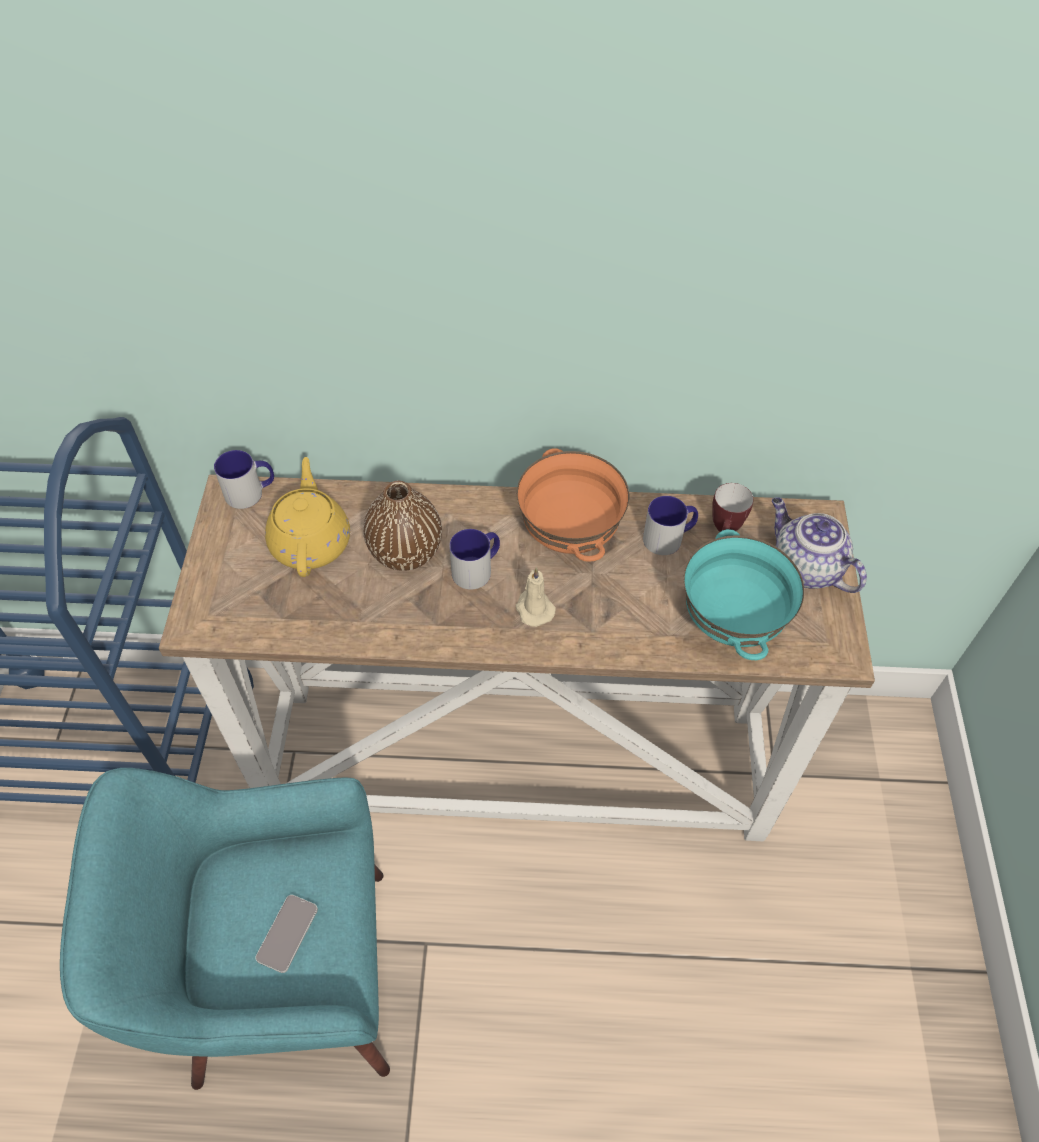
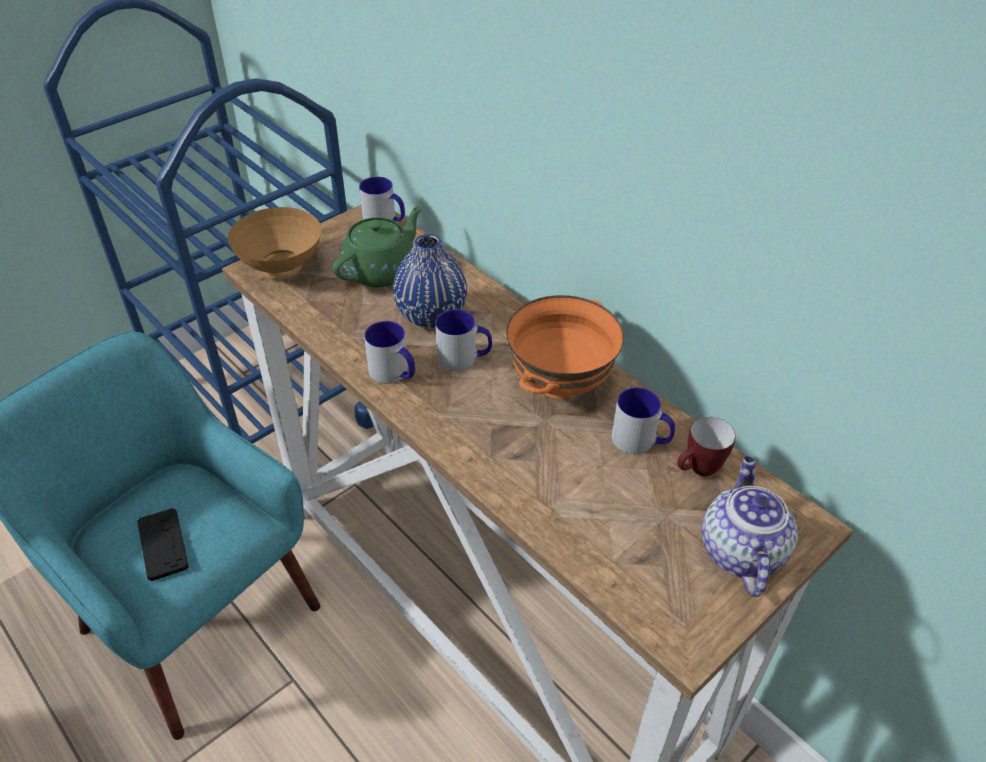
camera: 45 degrees right, 10 degrees down
(219, 604) = (283, 268): none -> brown bowl
(287, 933) = (163, 545): phone -> black game controller
(311, 541) = (381, 270): yellow teapot -> green teapot
(406, 551) = (431, 315): brown vase -> blue vase
(442, 624) = (394, 373): none -> mug
(533, 608) = (469, 410): beige candle -> none
(729, 623) = (611, 537): turquoise bowl -> none

